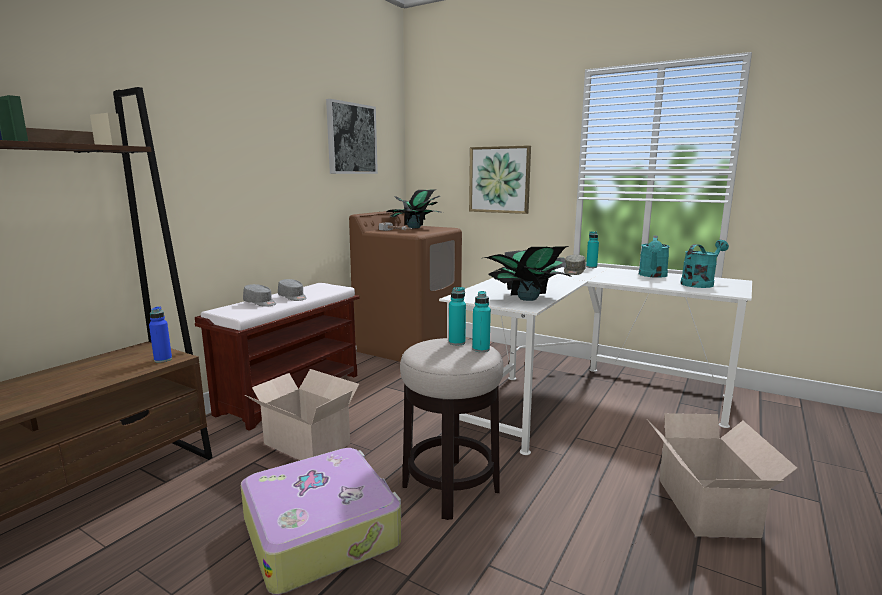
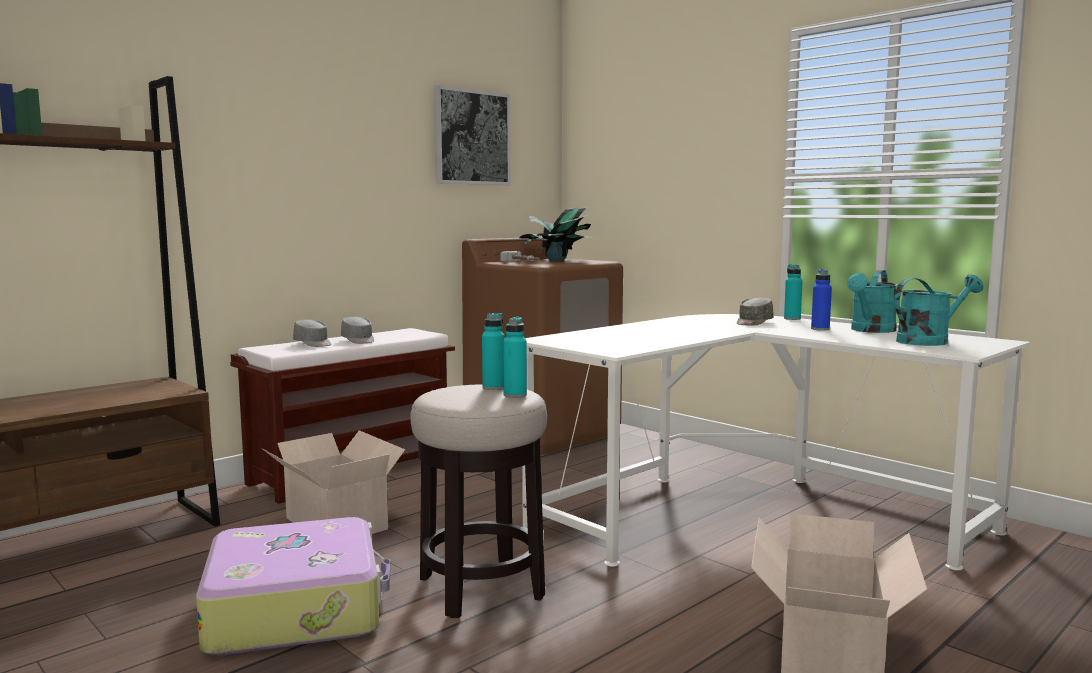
camera: 15 degrees right, 5 degrees down
(163, 359) = (168, 392): blue bottle -> blue bottle (820, 329)
(499, 179) = (680, 192): picture -> none
(526, 299) = (628, 344): potted plant -> none

